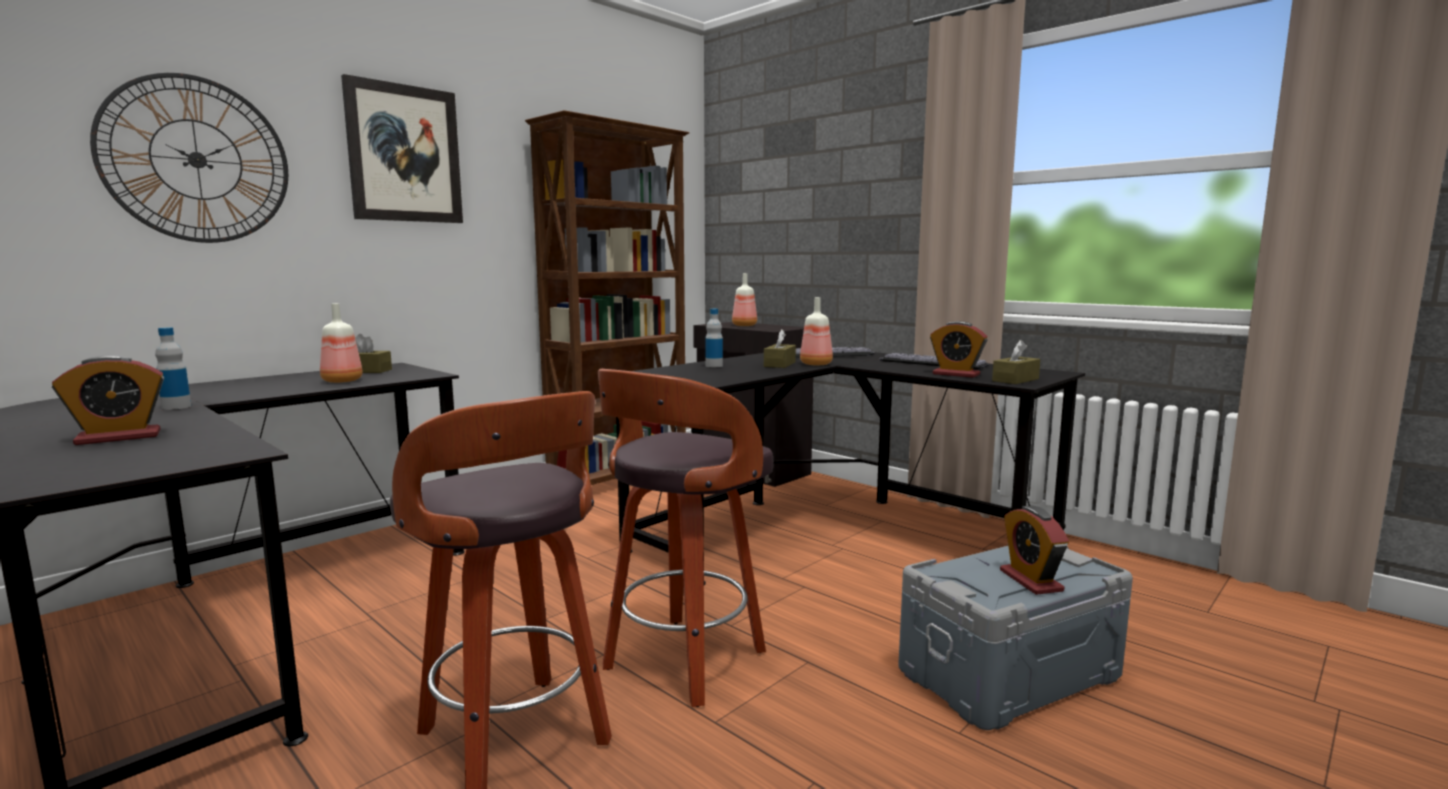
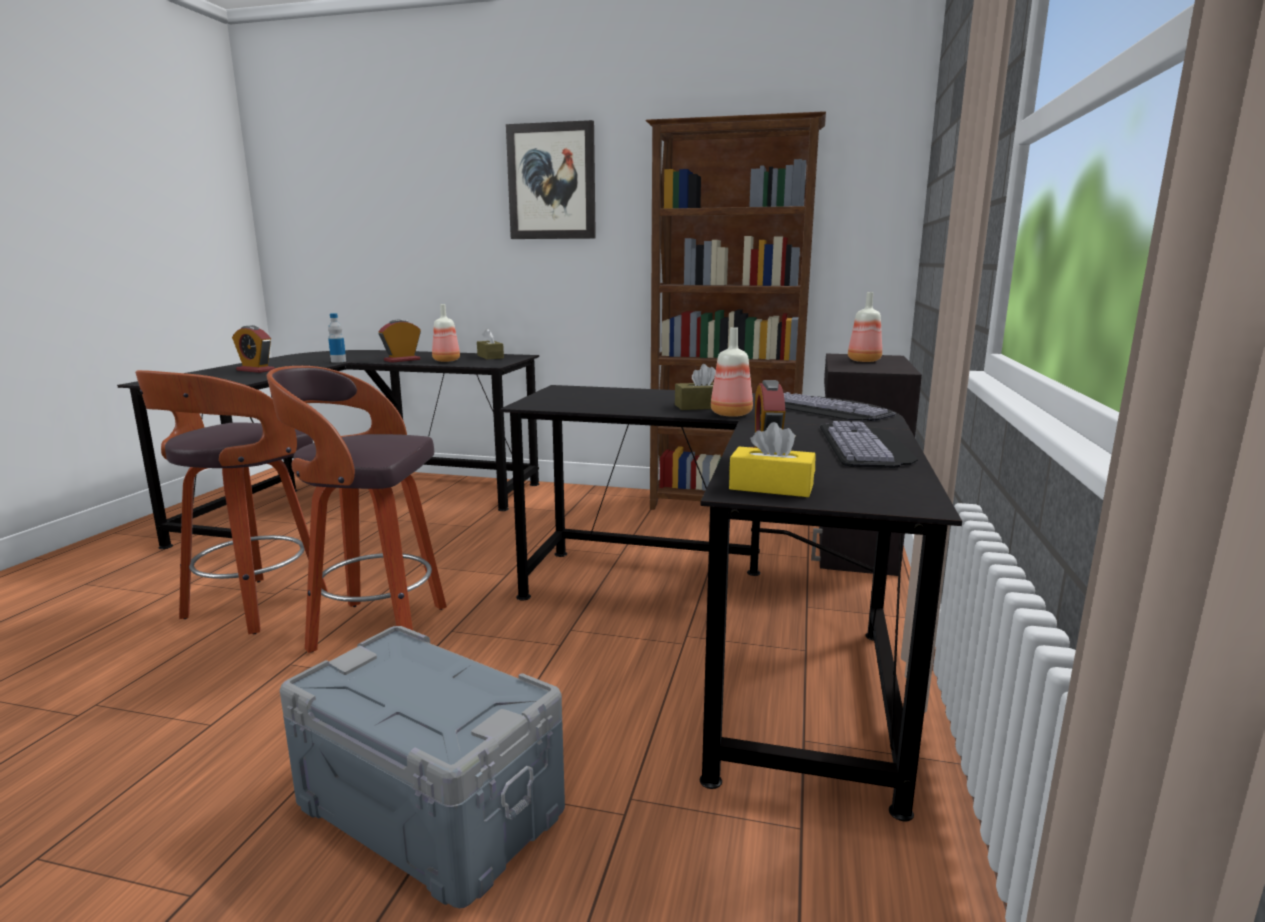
camera: 60 degrees right, 5 degrees up
(197, 160) = (422, 204): wall clock -> none
(714, 366) = (649, 395): bottle -> none
(1015, 380) = (771, 487): brown tissue box -> yellow tissue box
(1030, 580) = (397, 701): alarm clock -> alarm clock (402, 360)

